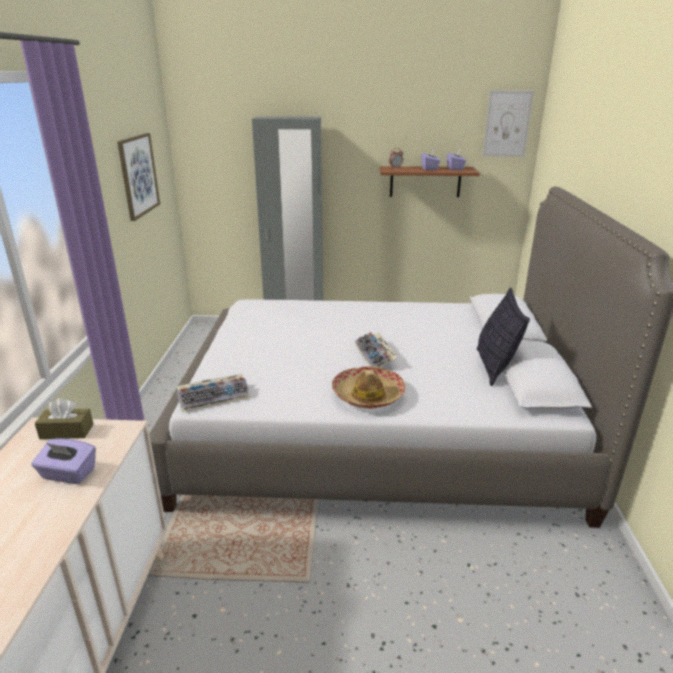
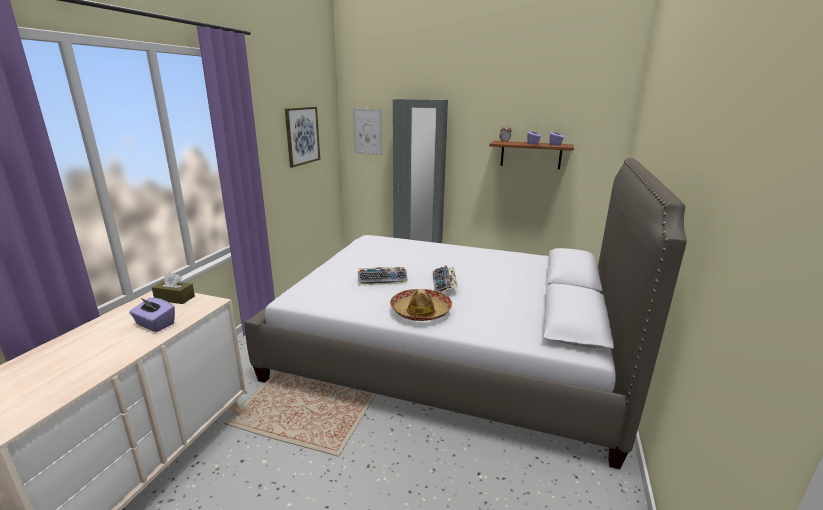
camera: 15 degrees right, 5 degrees down
(214, 397) = (303, 296): keyboard -> keyboard (383, 279)
(495, 367) = (543, 306): pillow -> none
(507, 124) = (605, 108): picture -> picture (367, 132)

